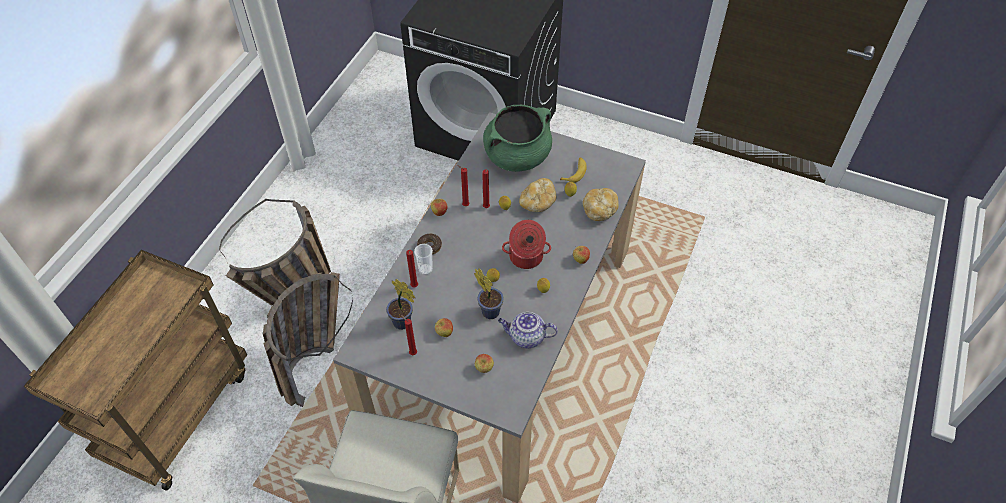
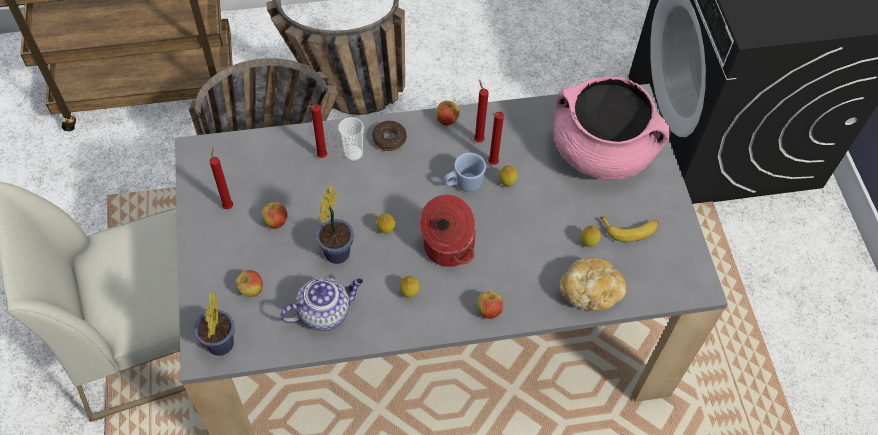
camera: 55 degrees right, 5 degrees up
(404, 323) = (263, 175): potted plant -> potted plant (220, 347)
(490, 228) = (463, 184): none -> blue mug
(517, 156) = (602, 152): green cooking pot -> pink cooking pot
(526, 337) = (325, 312): teapot -> teapot turned 90 degrees clockwise
(538, 202) = (545, 214): bread -> none

